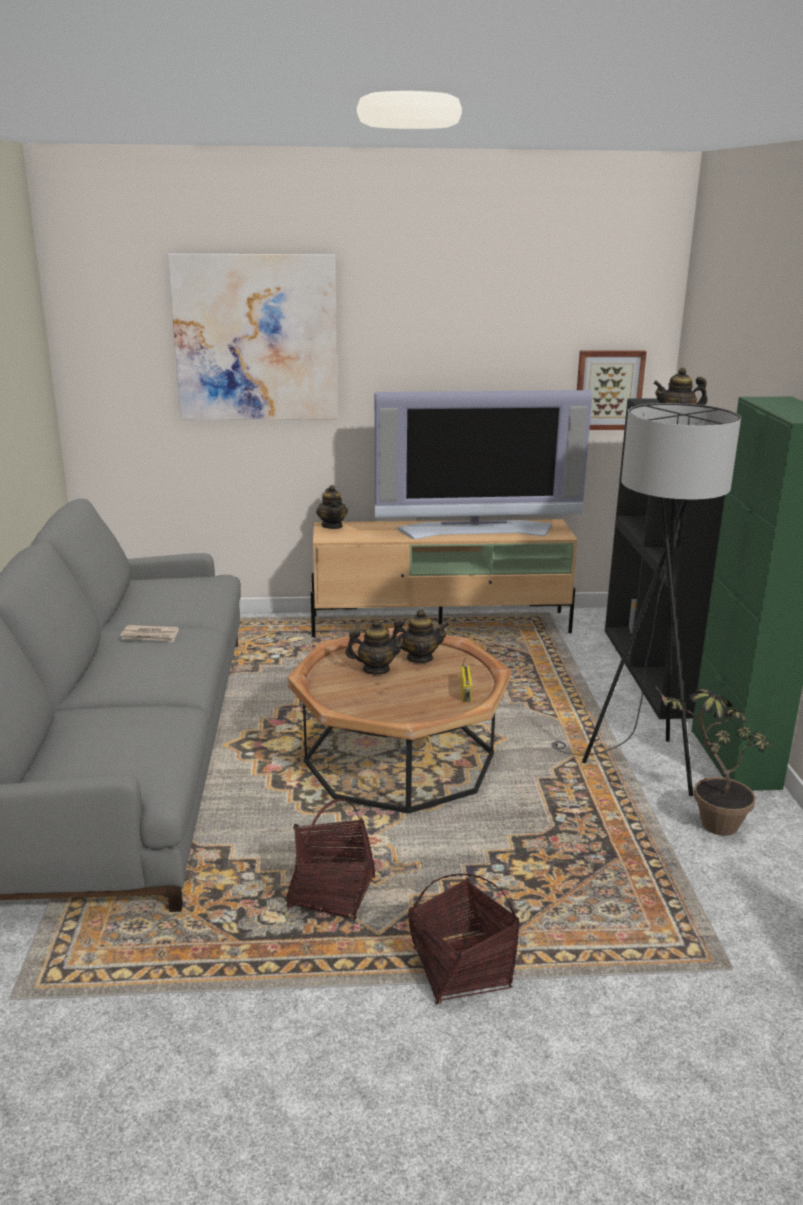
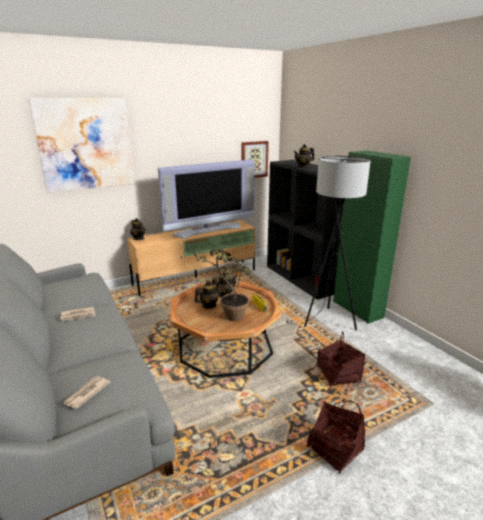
camera: 25 degrees left, 0 degrees up
(84, 745) = (86, 393): none -> newspaper
(332, 893) = (245, 430): basket -> basket (338, 375)
(705, 822) = (370, 340): potted plant -> potted plant (227, 317)

